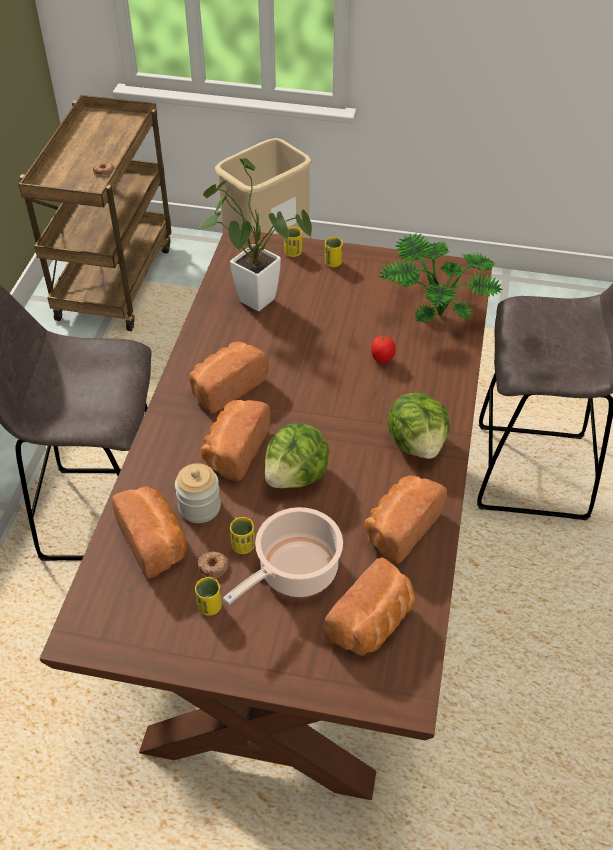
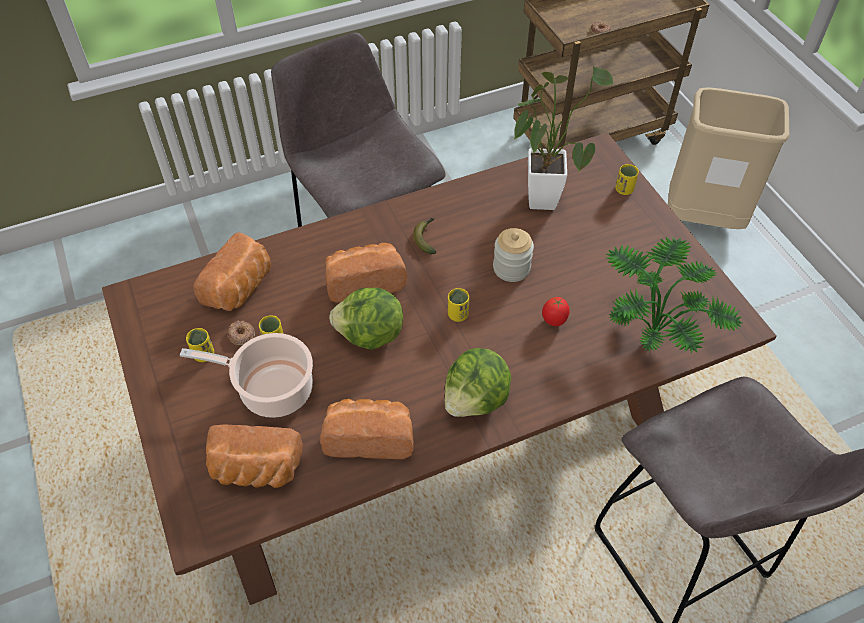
camera: 55 degrees right, 5 degrees up
(199, 507) = (292, 294): jar -> jar (511, 268)
(226, 387) = (426, 238): bread -> banana
(333, 263) = (640, 222): yellow cup -> yellow cup (457, 314)

